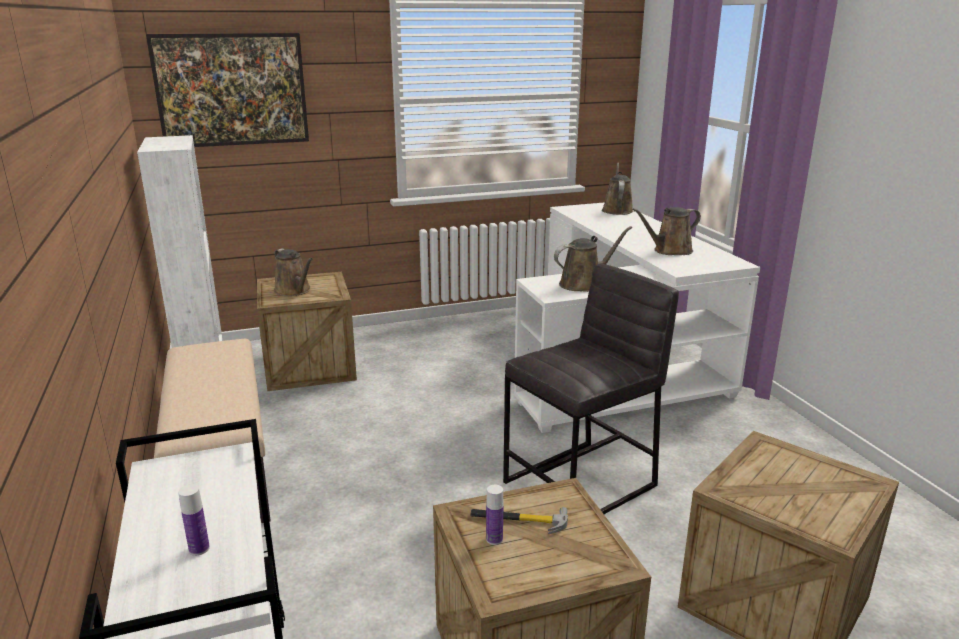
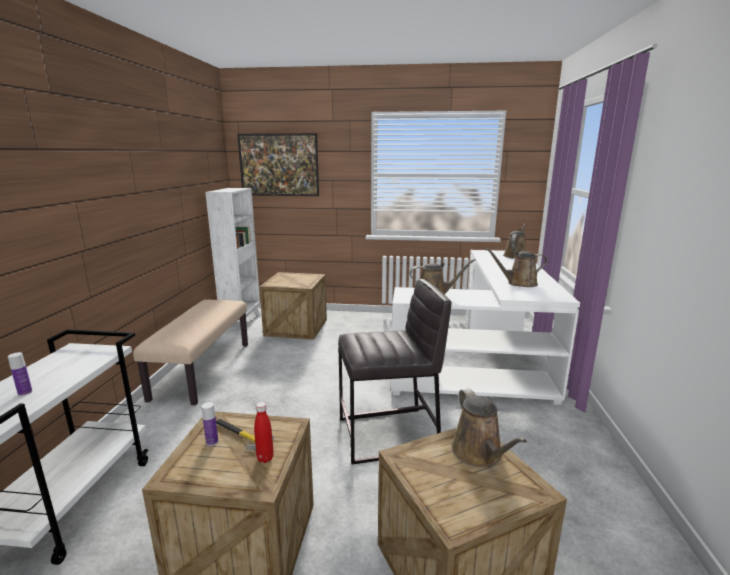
camera: 25 degrees right, 5 degrees down
(294, 291) = (288, 280): brown watering can -> brown watering can (479, 454)
(583, 536) = (265, 458): none -> red bottle

